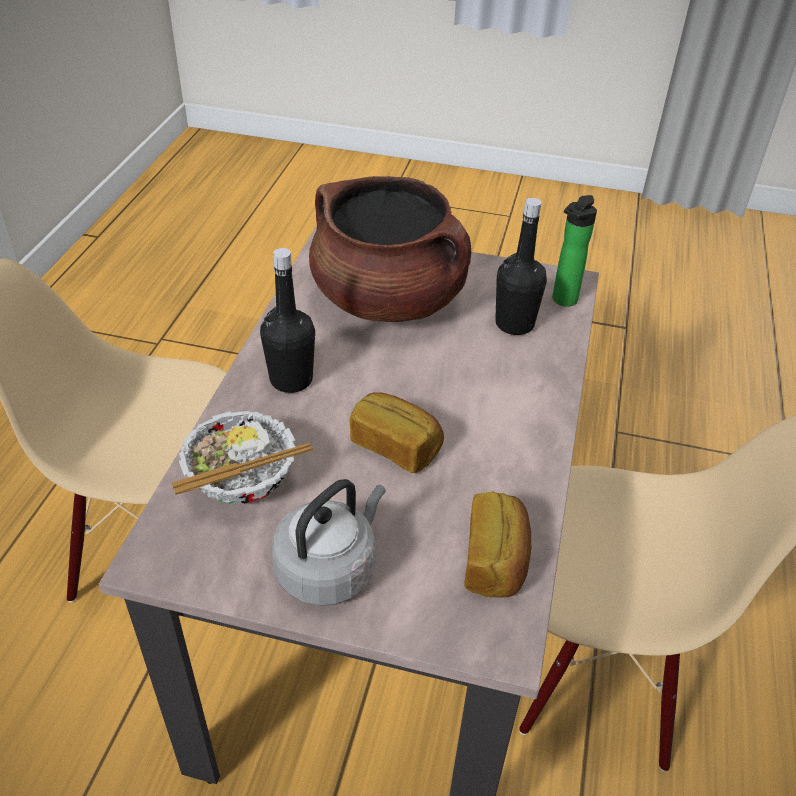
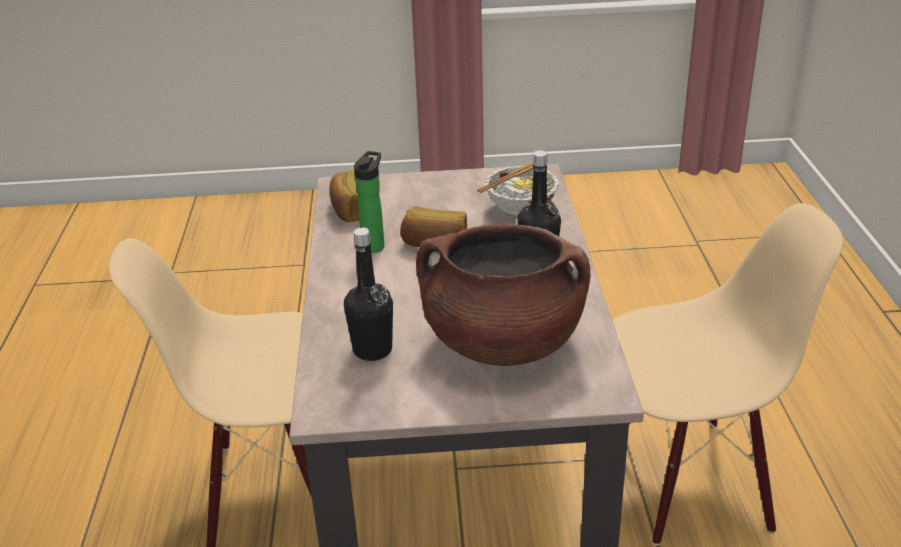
camera: 165 degrees right, 10 degrees down
(330, 568) = (442, 189): grey kettle -> none
(562, 301) = (328, 386): bottle -> bottle (374, 245)

